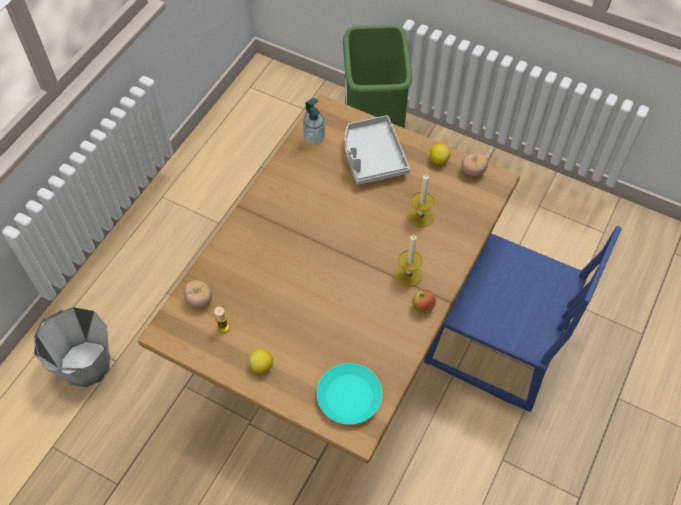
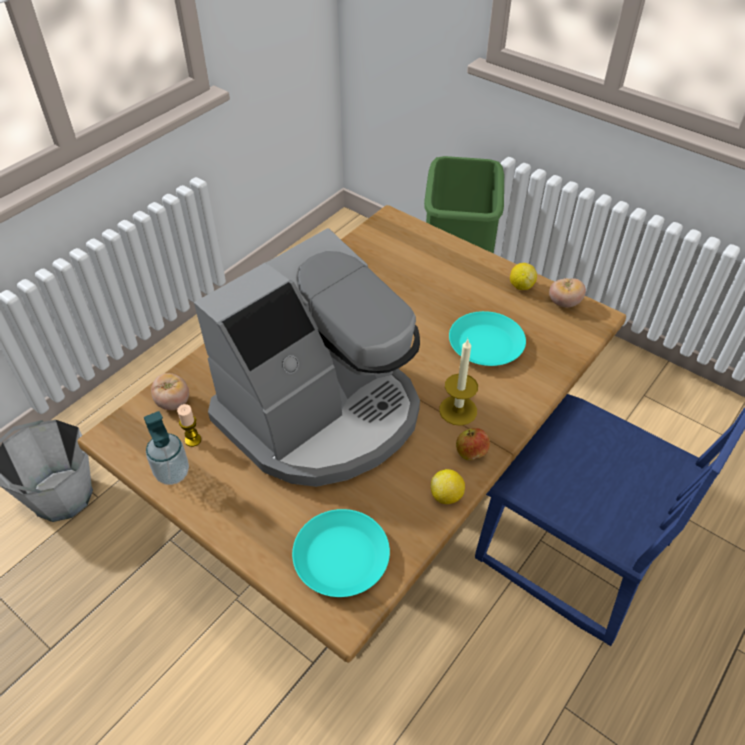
camera: 10 degrees right, 10 degrees down
(262, 366) = (229, 497): lemon -> lemon (446, 496)
(311, 292) = (322, 414): none -> coffee machine
(314, 138) = (369, 246): soap dispenser -> soap dispenser (172, 473)
(372, 157) = (437, 273): grey tray -> none
(420, 216) = (486, 344): candle -> turquoise plate

